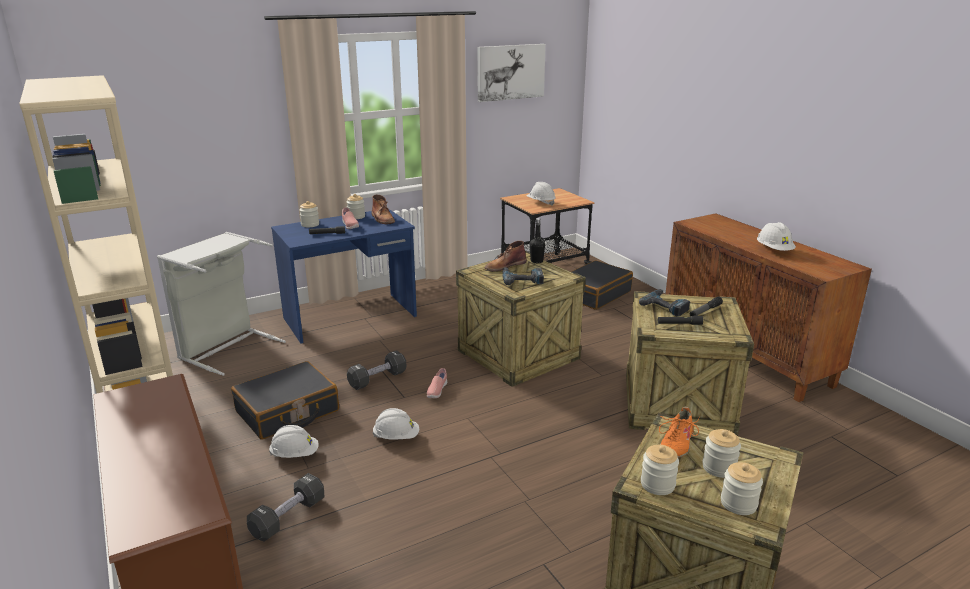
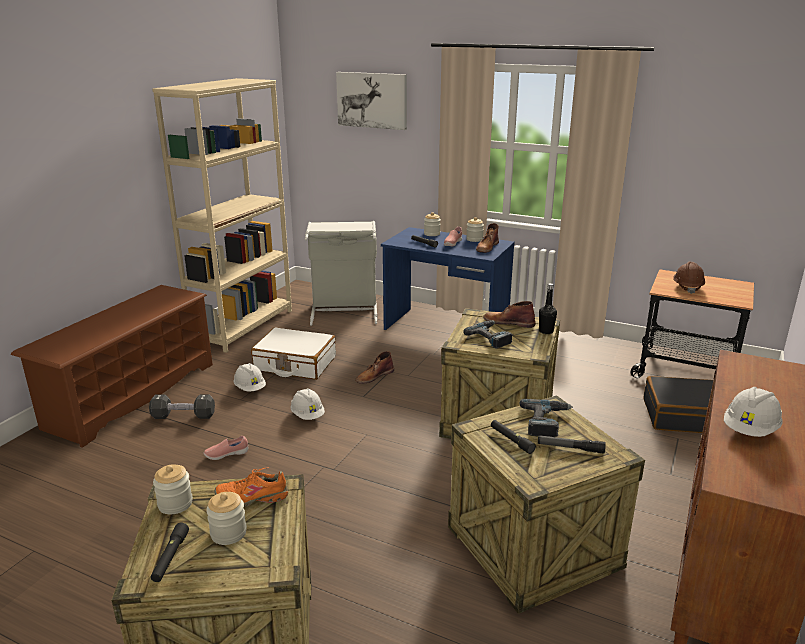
camera: 55 degrees right, 0 degrees up
(287, 412) = (295, 364): black suitcase -> white suitcase
(377, 379) = (374, 376): black dumbbell -> brown boot
(436, 391) = (388, 406): pink shoe -> pink shoe (226, 455)
(510, 72) = (705, 124): picture -> picture (372, 100)
(541, 203) = (687, 287): white hard hat -> brown hard hat
(738, 503) = (170, 557): jar -> black flashlight

